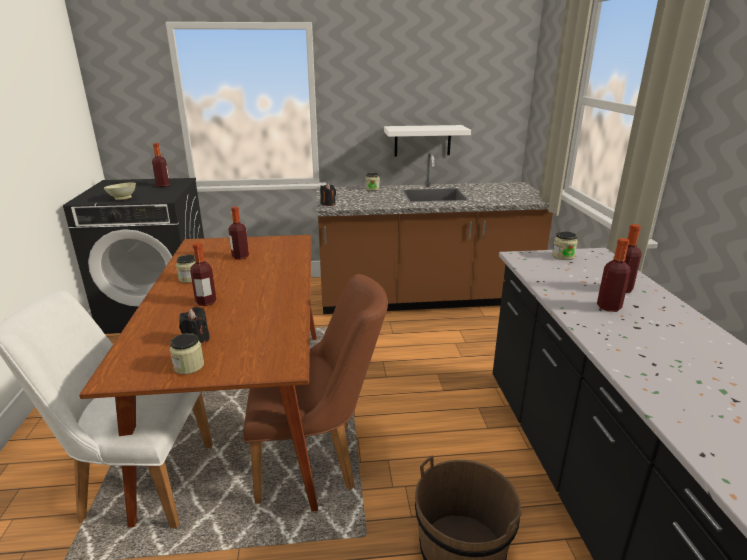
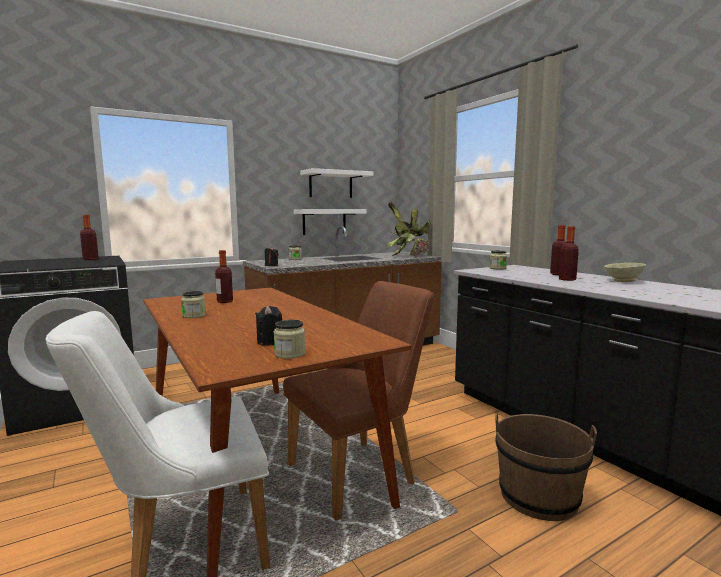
camera: 25 degrees left, 15 degrees down
(123, 198) = (58, 265): beige bowl -> beige bowl (622, 281)
(206, 302) = (237, 324): bottle -> none
(434, 94) = (331, 184): none -> white shelf
(515, 196) = (410, 255): none -> potted plant

